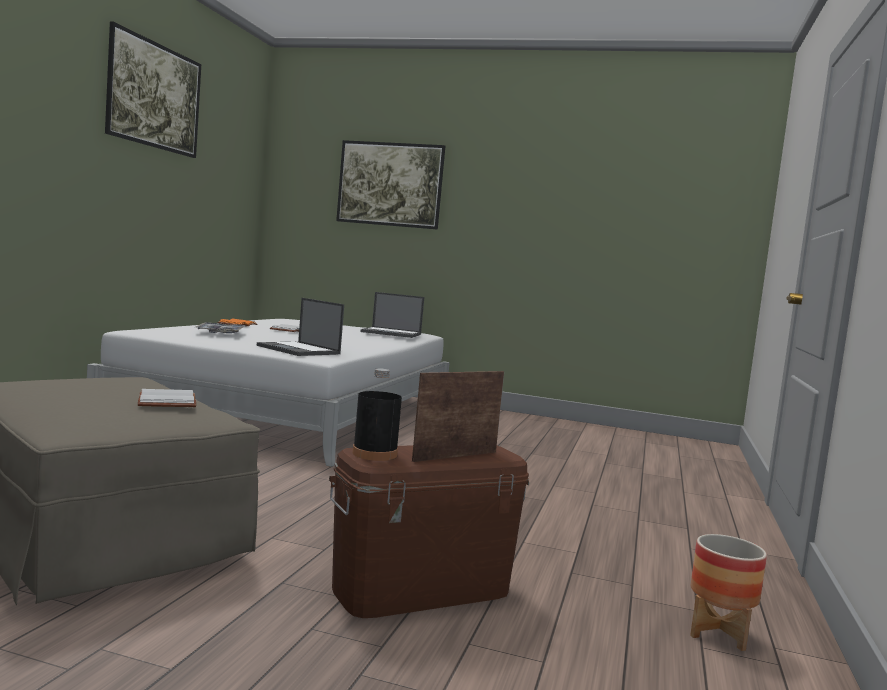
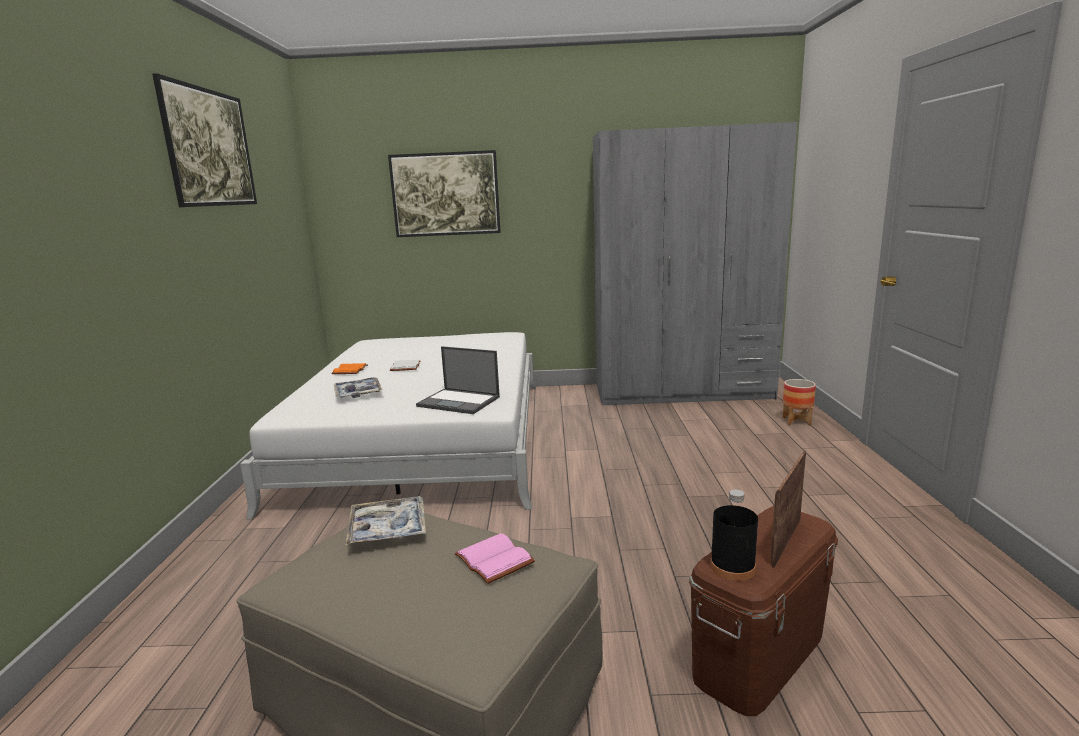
camera: 15 degrees left, 10 degrees up
(114, 378) = (388, 529): none -> tray
(169, 402) = (496, 559): white book -> pink book
(392, 333) = (490, 343): laptop -> none
(604, 433) = (683, 392): none -> grey wardrobe
(719, 633) = (988, 617): planter -> planter (796, 421)

